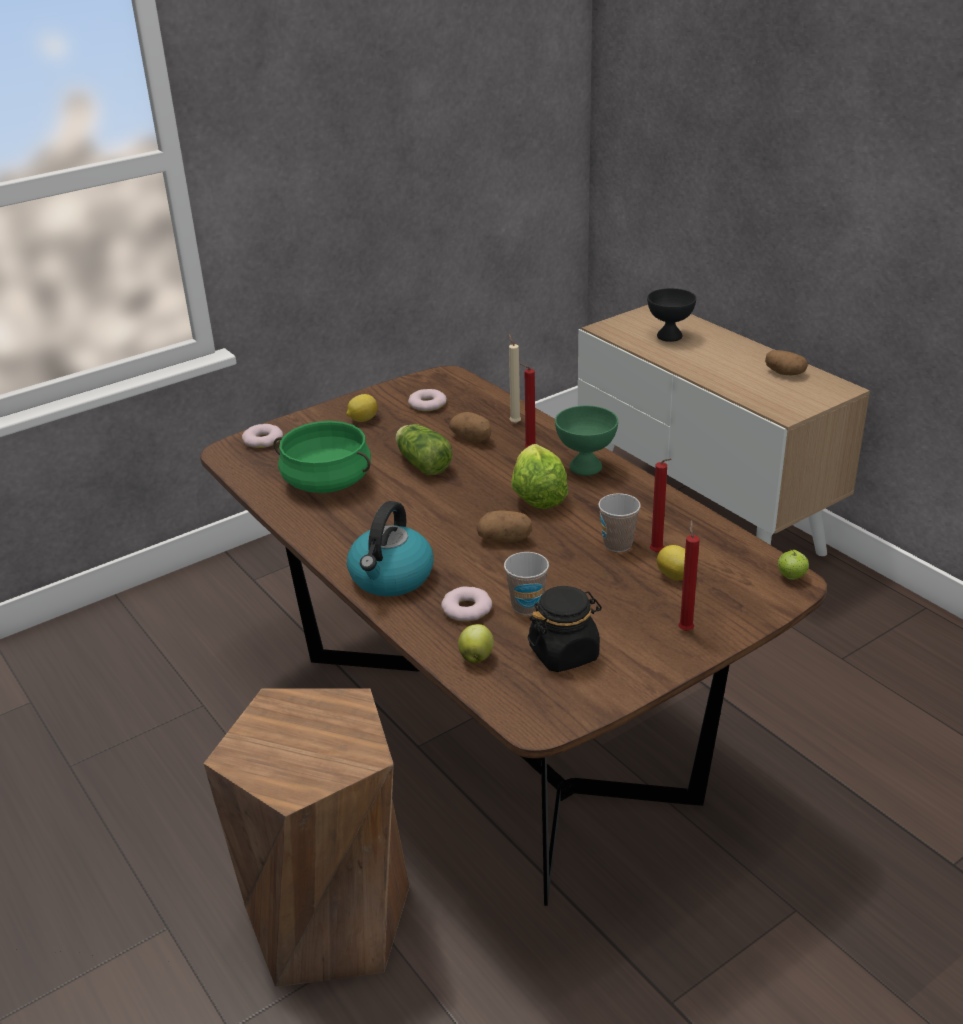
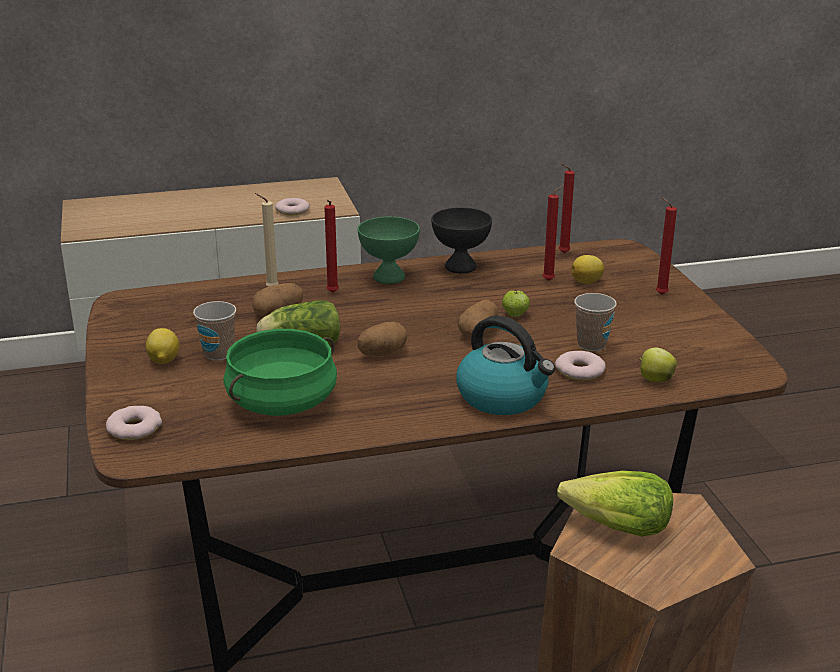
camera: 70 degrees left, 5 degrees down
(427, 404) = (175, 321): donut -> donut (292, 210)
(537, 495) = (416, 305): lettuce -> lettuce (617, 527)
(564, 653) = (668, 343): black jar -> none
(618, 544) = (525, 291): cup -> cup (218, 354)
(669, 336) = (142, 212): black bowl -> black bowl (459, 266)
(737, 547) = (562, 253): none -> red candle
(784, 373) = (273, 193): potato -> potato (382, 353)
(791, 577) = (614, 246): apple -> apple (515, 315)

